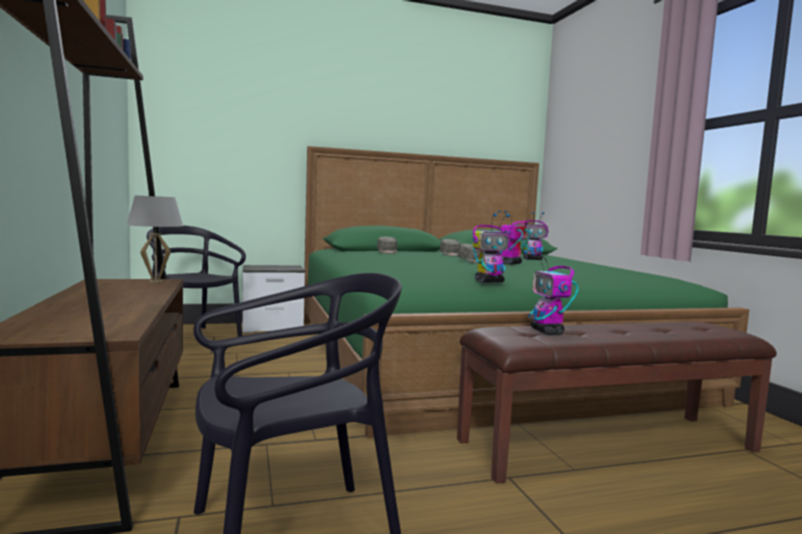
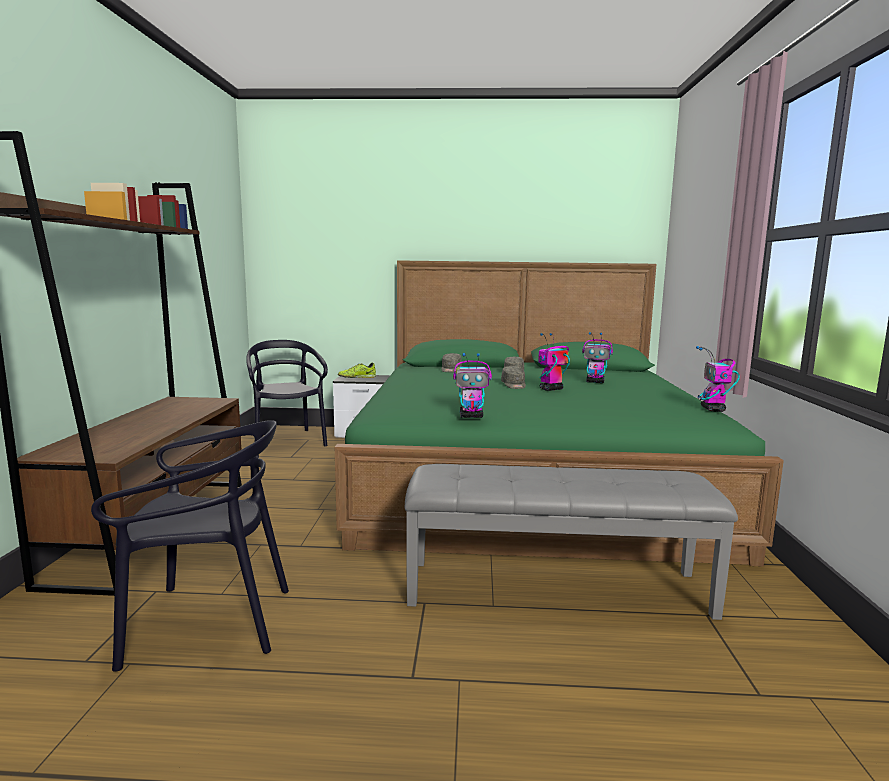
camera: 20 degrees right, 5 degrees up
(156, 282) = (212, 402): white table lamp -> none
(265, 267) = (357, 378): none -> shoe
(547, 332) = (482, 474): toy robot -> toy robot (713, 409)
(608, 444) = (556, 587): brown bench -> grey bench

